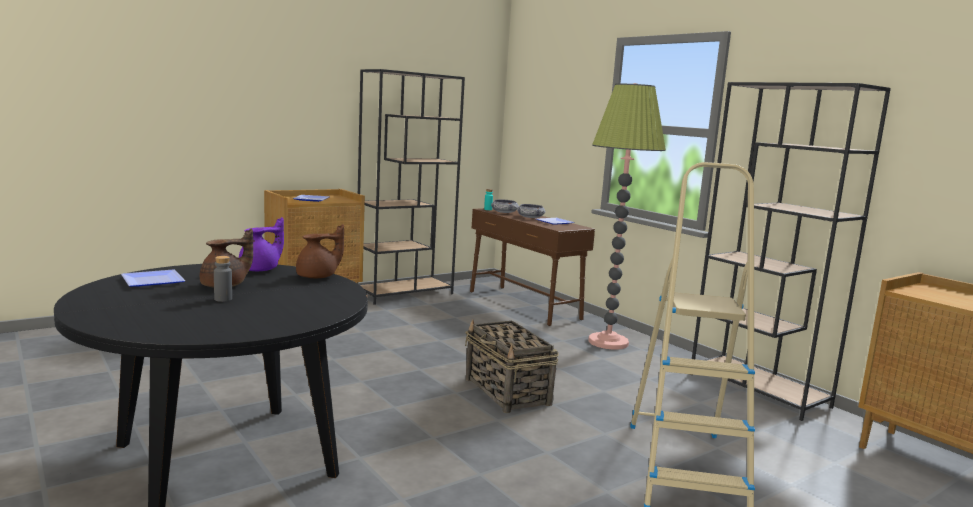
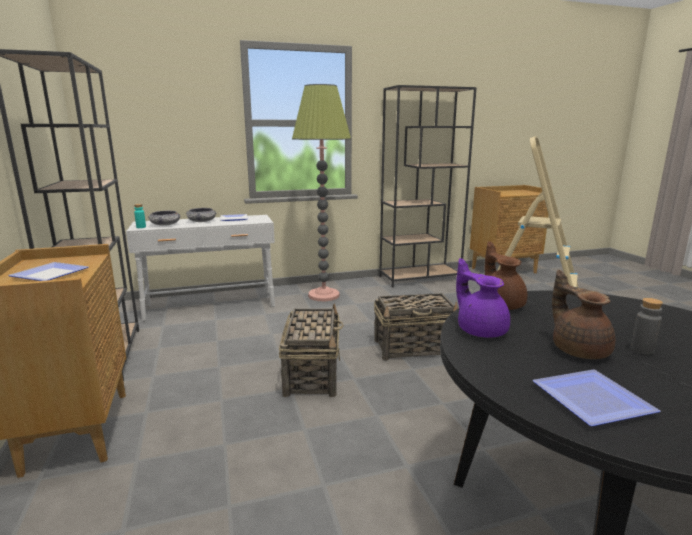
camera: 70 degrees left, 5 degrees up
(419, 354) = (312, 373): none -> basket
(523, 305) = (210, 306): brown console table -> white console table

